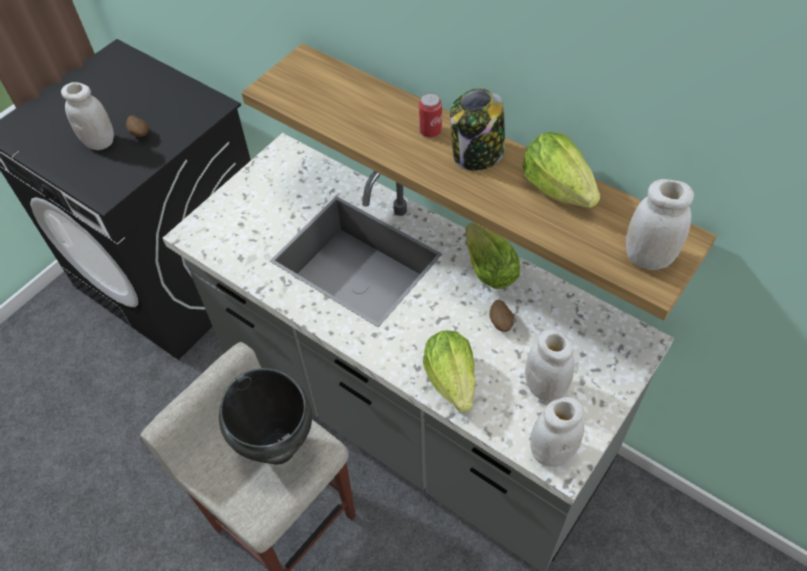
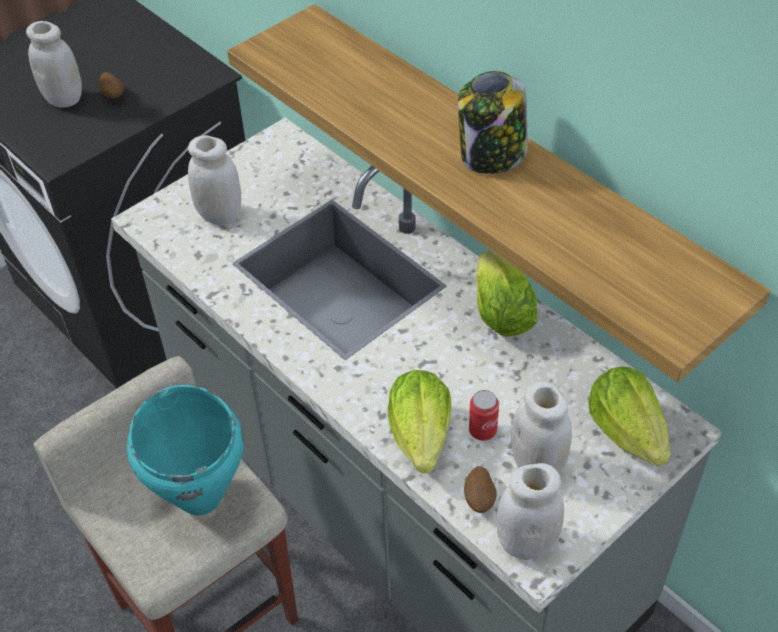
camera: 10 degrees right, 5 degrees down
(278, 447) = (201, 495): black cooking pot -> turquoise cooking pot
(430, 131) = (441, 122): can -> can (482, 430)
(501, 322) = (500, 378): potato -> potato (479, 499)
(557, 188) = (581, 207): lettuce -> lettuce (626, 431)
(648, 258) = (673, 303): white jar -> white jar (220, 215)

